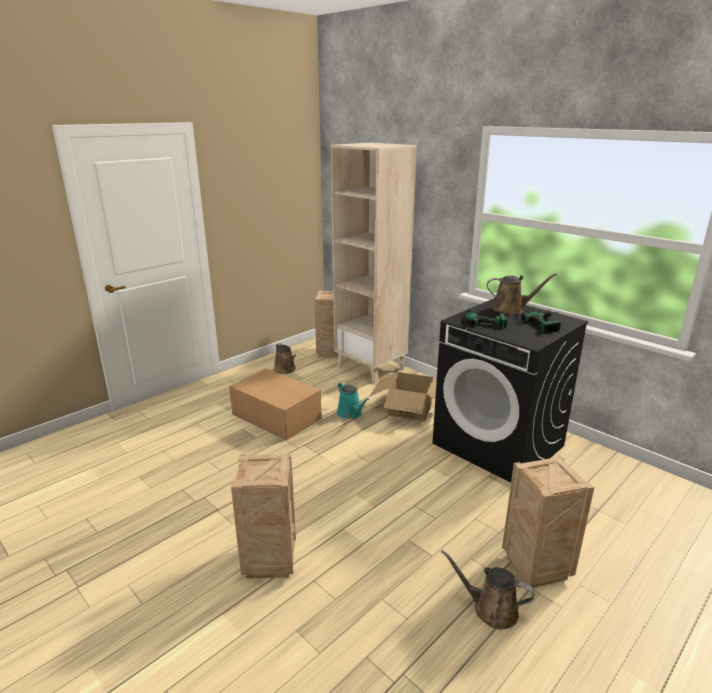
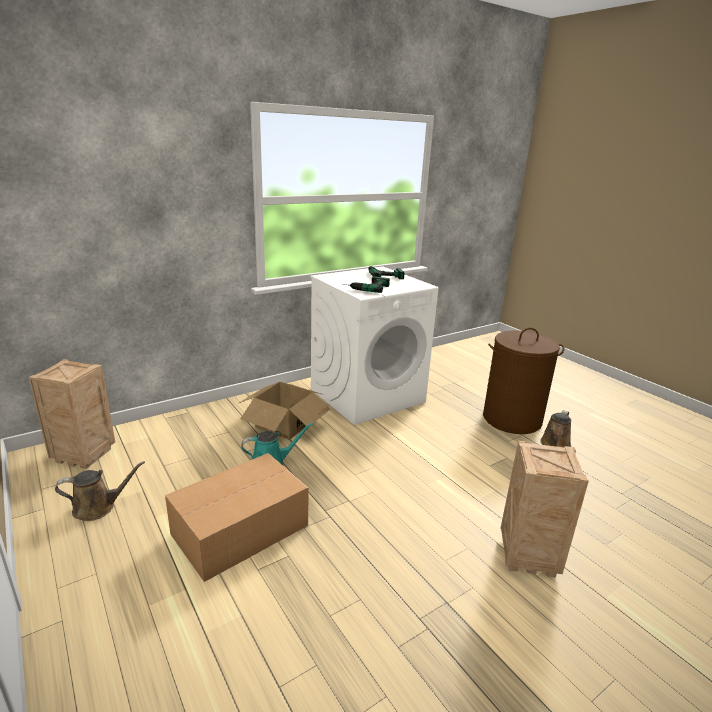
camera: 80 degrees left, 0 degrees up
(371, 368) = (167, 431): beige bookcase -> none
(499, 445) = (367, 395): black washing machine -> white washing machine
(511, 309) = (345, 277): brown watering can -> none
(534, 566) = (511, 419): crate -> brown laundry basket

